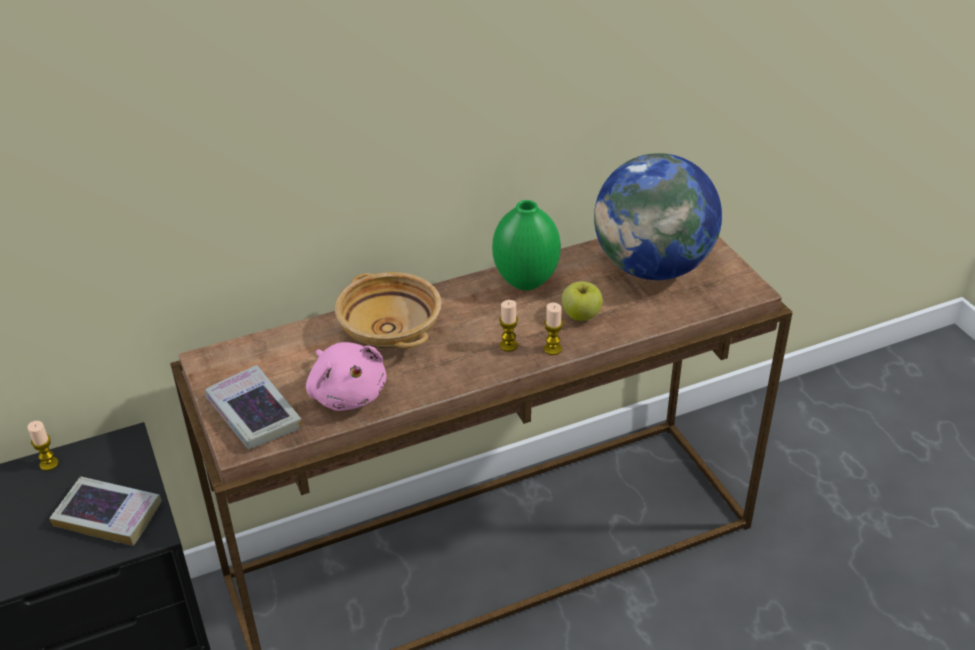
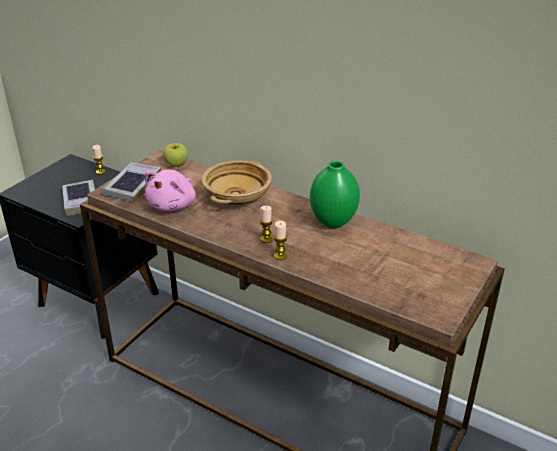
camera: 55 degrees right, 5 degrees down
(581, 315) = (324, 254): apple -> apple (176, 164)
(653, 267) = (409, 264): globe -> none

